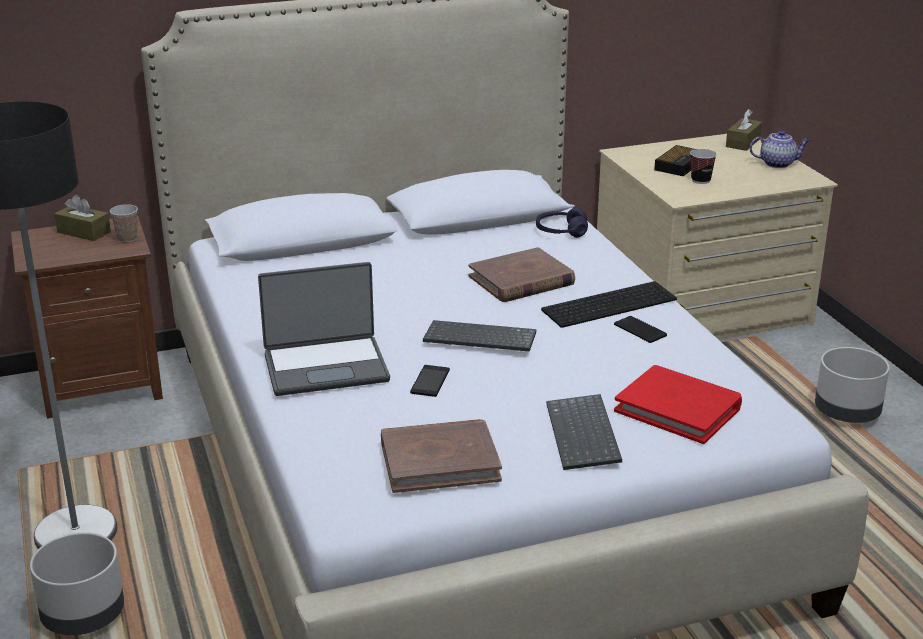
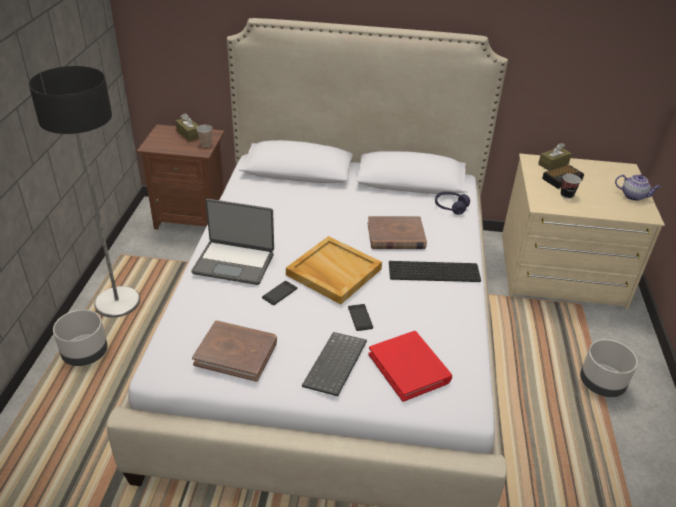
camera: 25 degrees right, 10 degrees up
(478, 340) = (333, 272): keyboard -> beige tray
(640, 330) = (437, 297): phone -> phone (360, 317)
(743, 142) = (623, 172): brown tissue box -> brown tissue box (553, 164)

